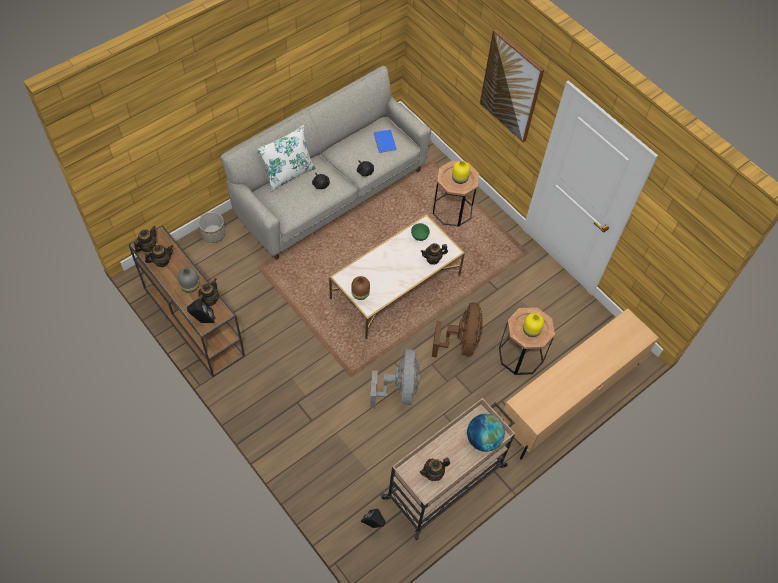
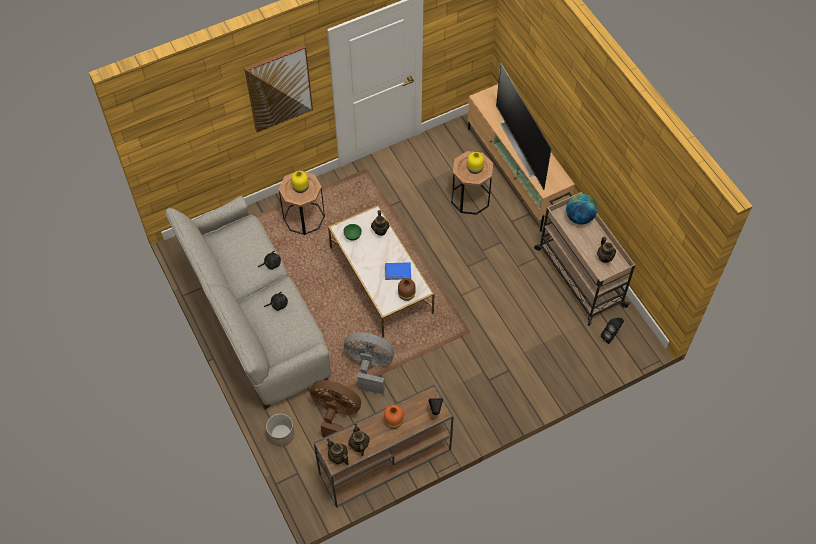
camera: 75 degrees left, 0 degrees up
(189, 286) = (393, 422): grey vase -> orange vase
(209, 300) = (413, 405): teapot -> none
(288, 174) = (256, 332): white pillow -> none
(383, 142) = (239, 241): blue book -> blue book (398, 272)
(399, 389) = (489, 296): grey fan -> grey fan (369, 367)
(460, 342) = (450, 240): brown fan -> brown fan (336, 415)
(573, 373) = (523, 147): none -> television

